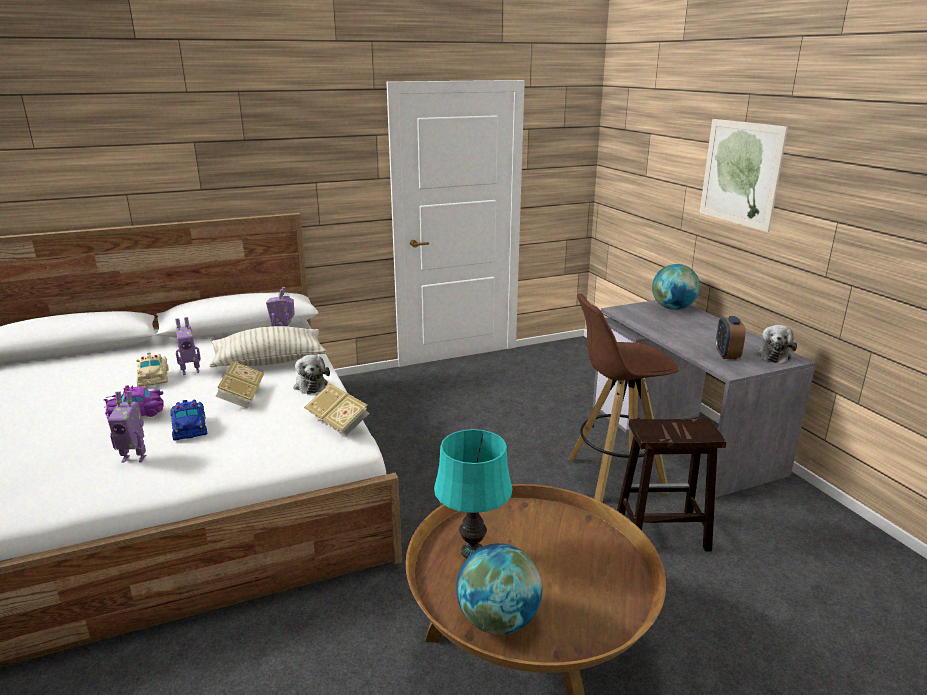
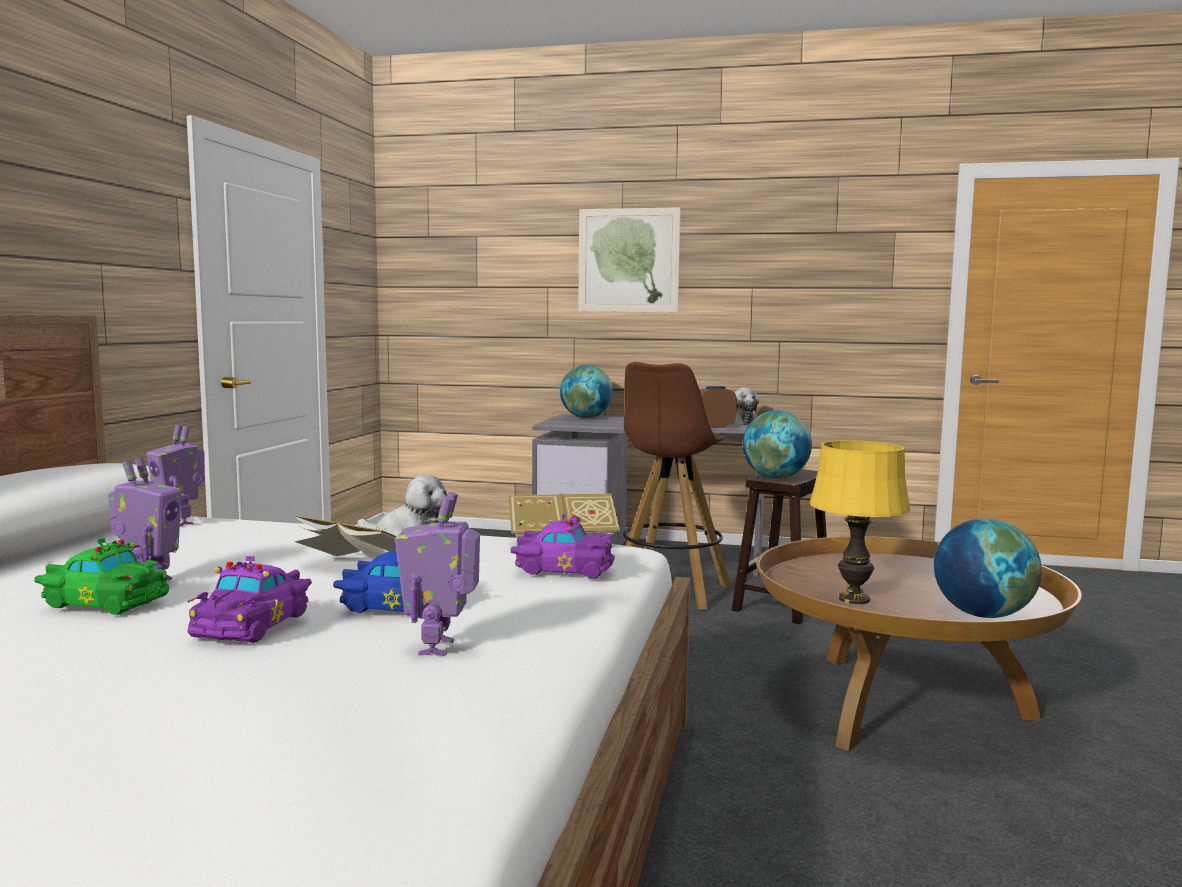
camera: 55 degrees left, 15 degrees down
(134, 458) = (439, 647): toy robot -> toy robot turned 150 degrees clockwise
(154, 377) = (105, 601): beige toy car -> green toy car
(270, 362) = (262, 541): pillow -> none
(280, 440) = (562, 568): none -> purple toy car
(473, 551) = (854, 599): turquoise table lamp -> yellow table lamp
(655, 427) = (775, 477): none -> globe
(727, 355) = (714, 427): alarm clock -> alarm clock turned 120 degrees clockwise

